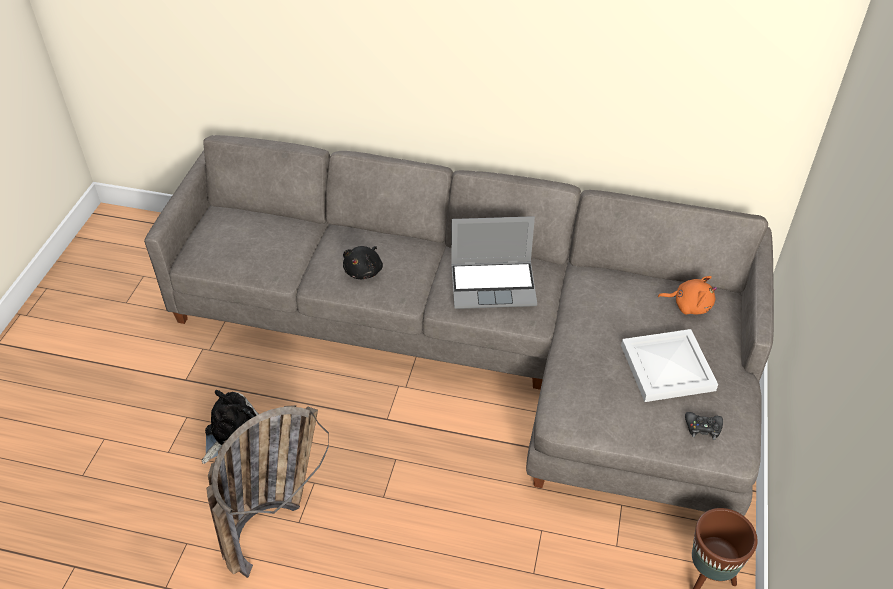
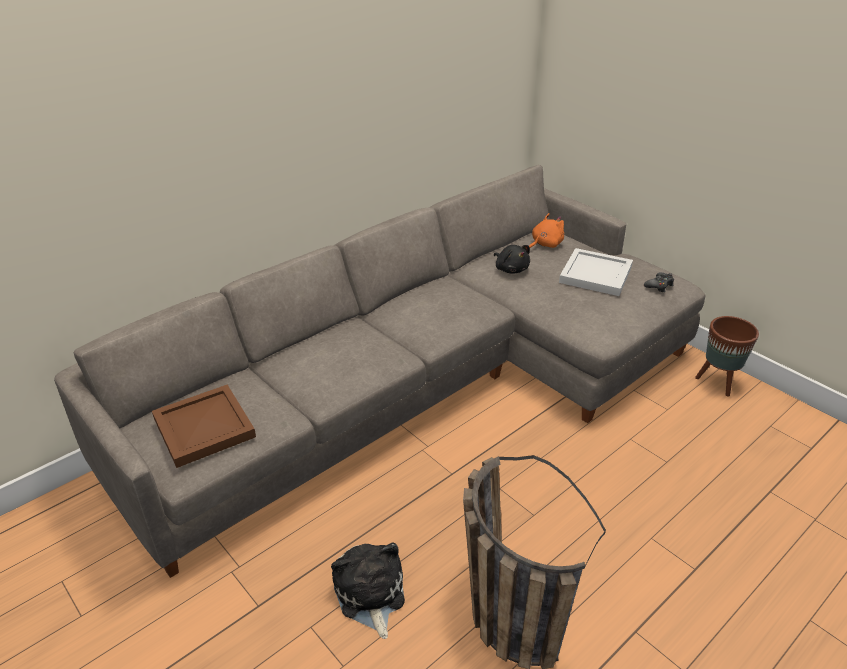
camera: 55 degrees left, 10 degrees down
(235, 241) = (202, 427): none -> brown tray
(364, 271) = (346, 364): black plush toy -> black plush toy (511, 269)
(494, 285) = (441, 307): laptop -> none

